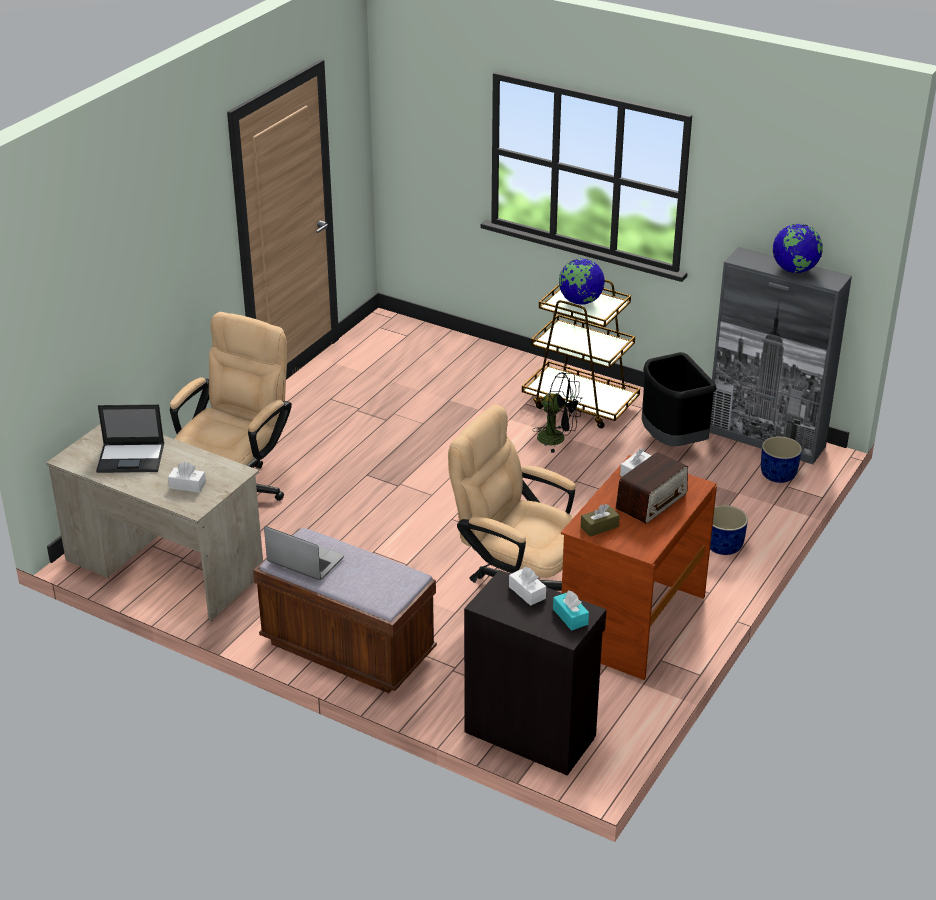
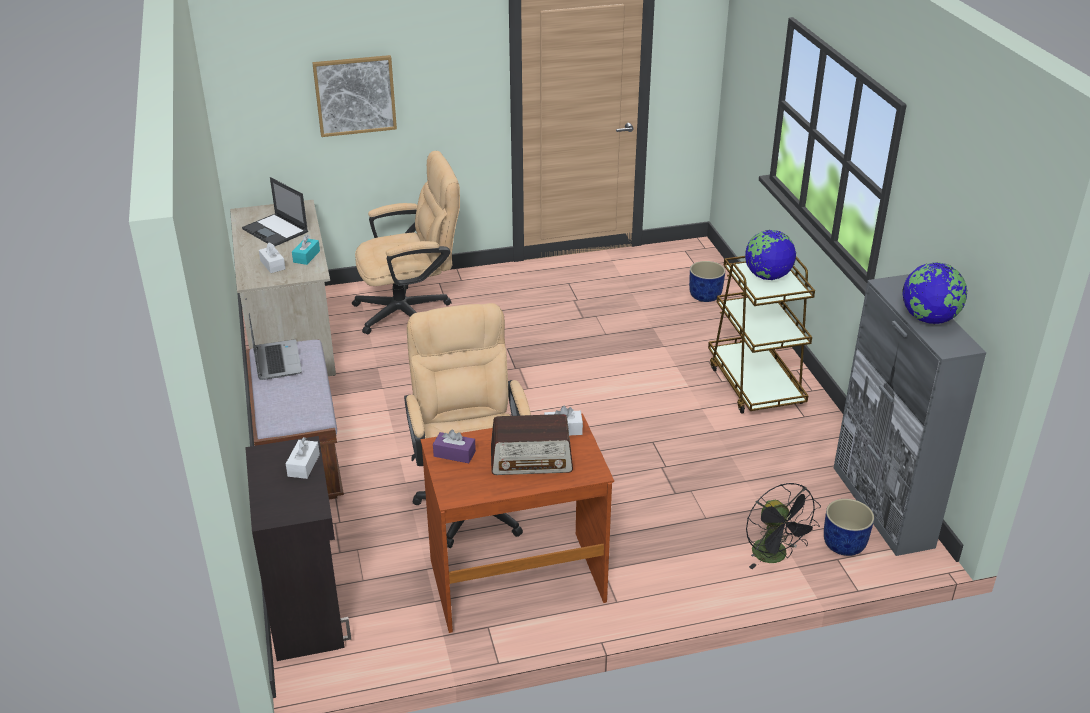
camera: 45 degrees right, 0 degrees up
(129, 286) = (355, 95): none -> picture
(557, 439) = (690, 401): black fan -> black fan (775, 556)
(570, 617) = (296, 505): turquoise tissue box -> turquoise tissue box (306, 256)
(599, 527) = (454, 454): brown tissue box -> purple tissue box
(672, 441) = (788, 458): black trash can -> none
(724, 546) = (693, 572): blue planter -> blue planter (705, 296)

